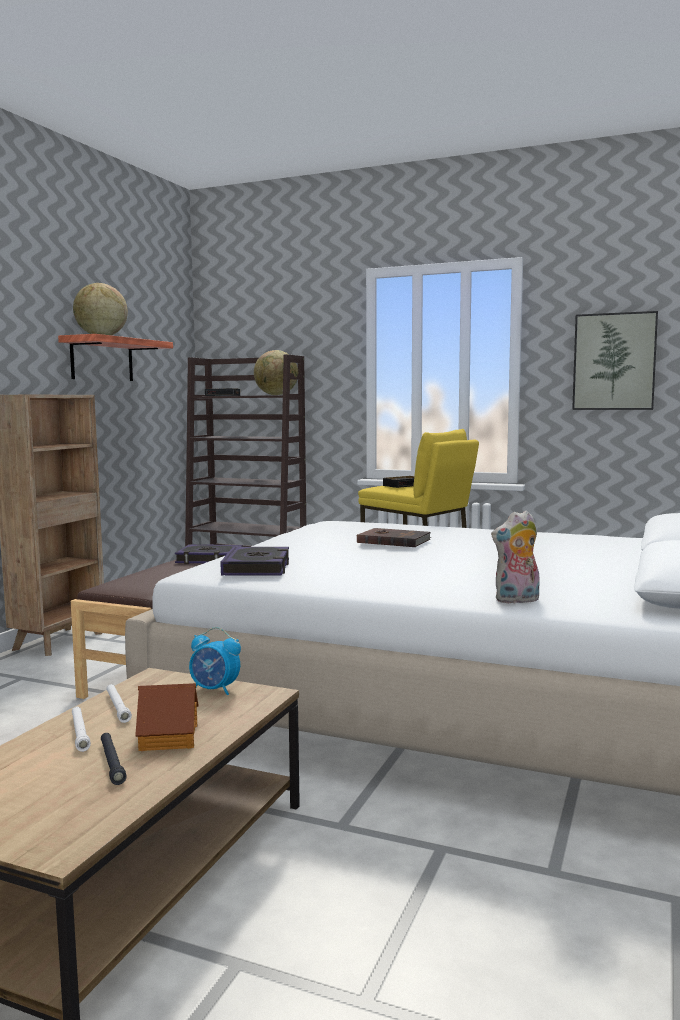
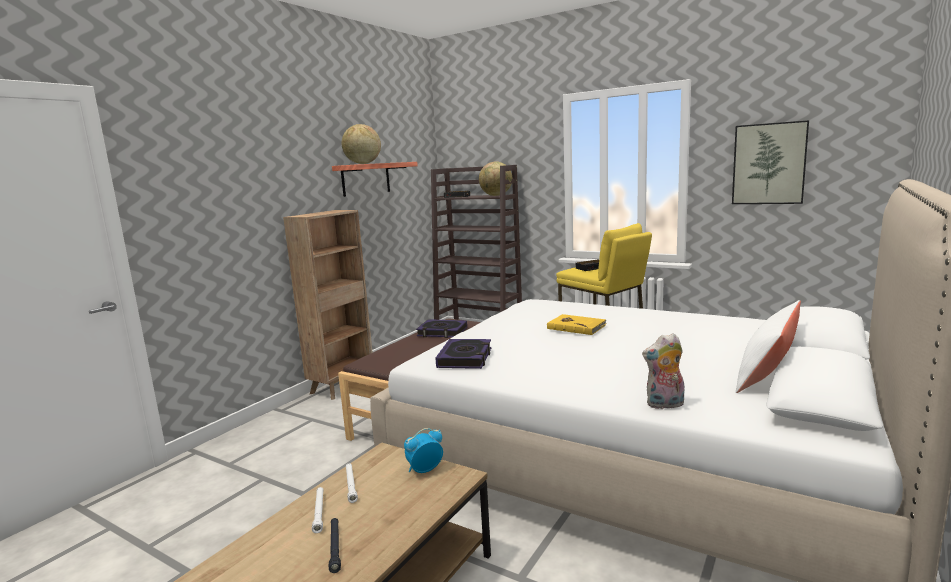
camera: 10 degrees right, 5 degrees up
(170, 737) = (382, 521): toy house -> none
(215, 690) = (424, 470): alarm clock -> alarm clock turned 120 degrees clockwise
(393, 541) = (576, 326): brown book -> yellow book
(629, 574) = (768, 372): none -> white pillow

